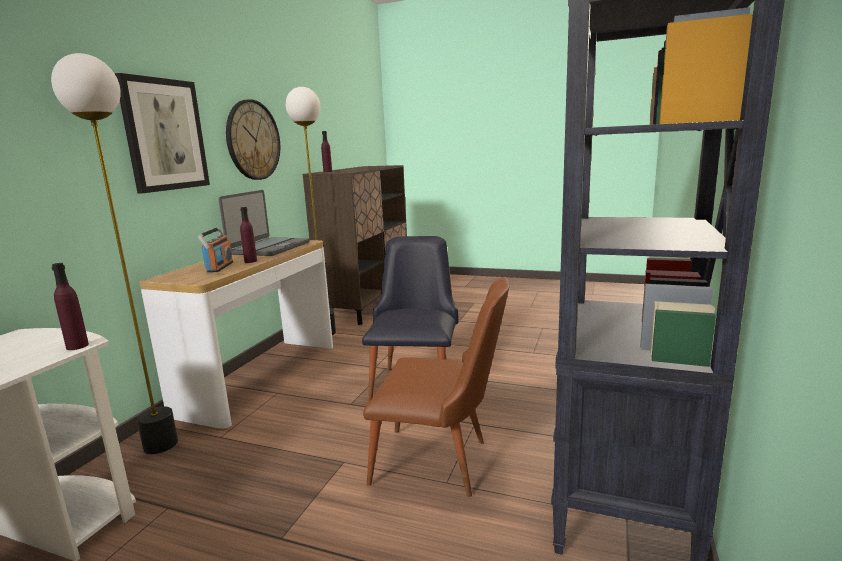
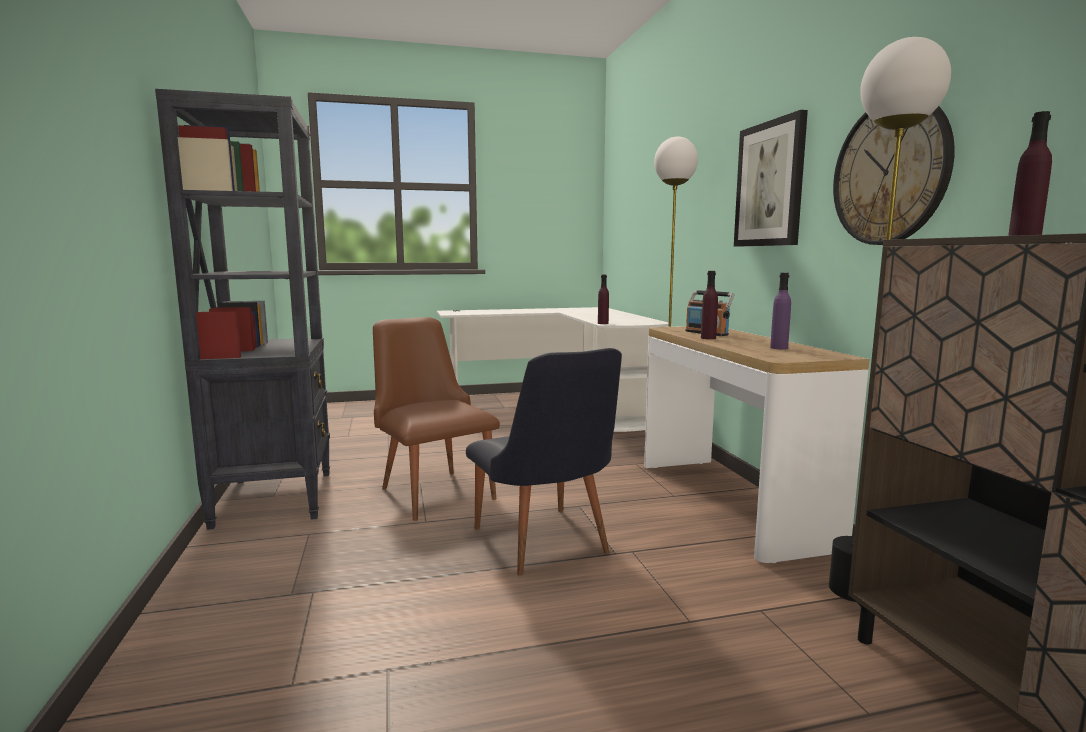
camera: 145 degrees right, 5 degrees down
(269, 248) = (779, 348): laptop -> purple bottle
(441, 464) = (433, 489): brown chair -> brown chair turned 75 degrees clockwise

